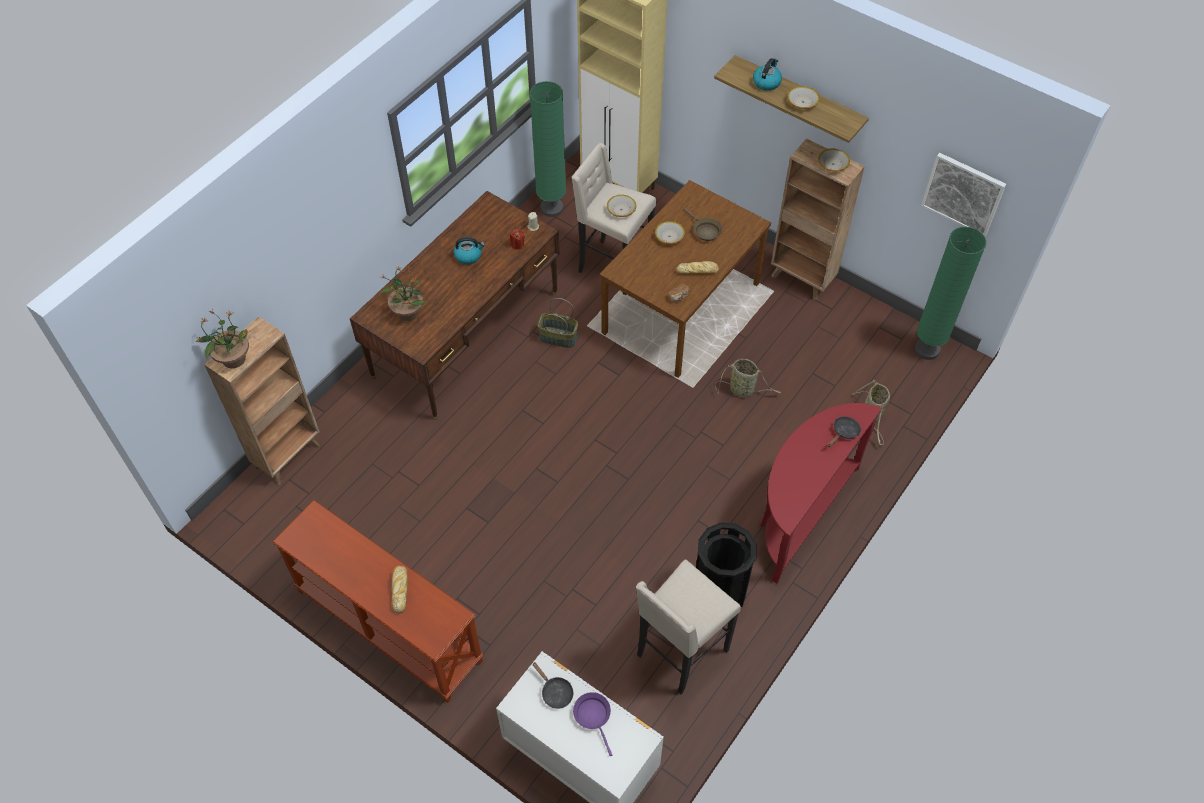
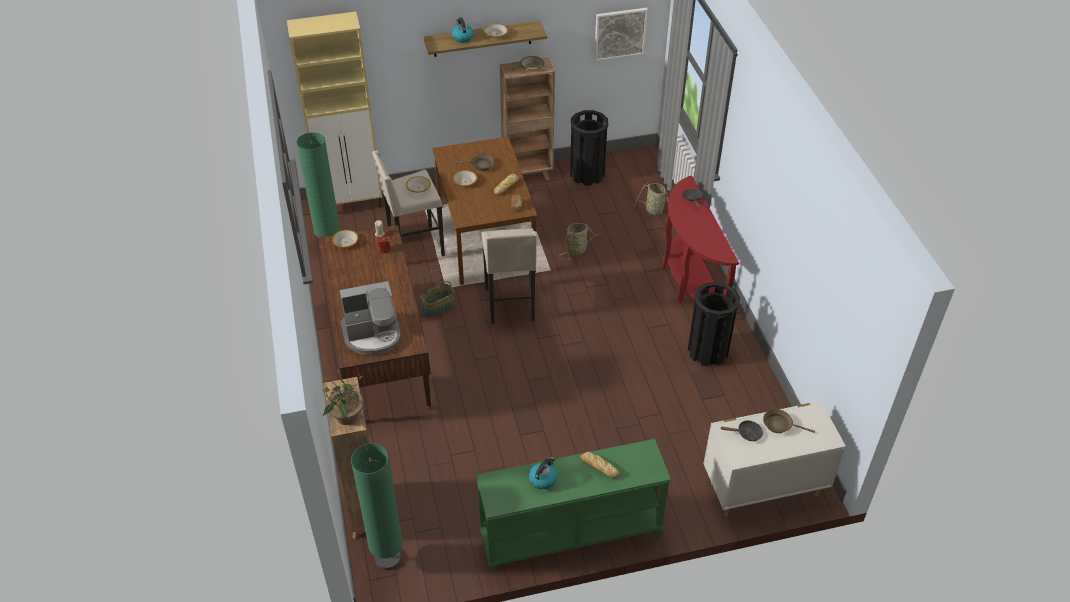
camera: 50 degrees left, 10 degrees down
(387, 626) = (570, 534): brown console table -> green console table
(407, 312) = (372, 335): potted plant -> coffee machine
(468, 255) = (363, 277): kettle -> kettle (543, 479)
(499, 212) = (345, 242): none -> bowl
(593, 716) = (780, 425): purple frying pan -> brown frying pan
(680, 653) = (732, 394): beige stool -> beige stool (511, 306)
(859, 324) = (587, 174): none -> black trash can
(927, 350) = (635, 161): green floor lamp -> green floor lamp (388, 559)

